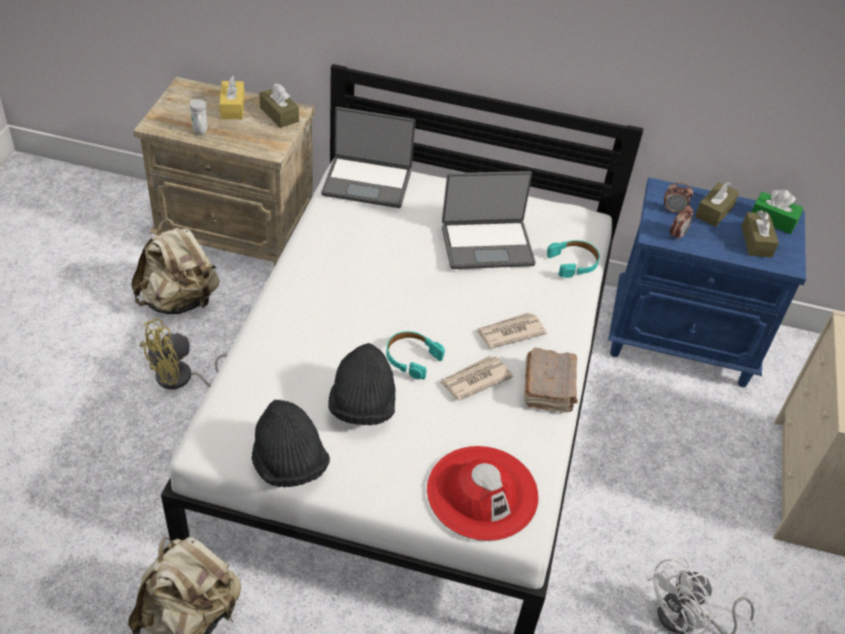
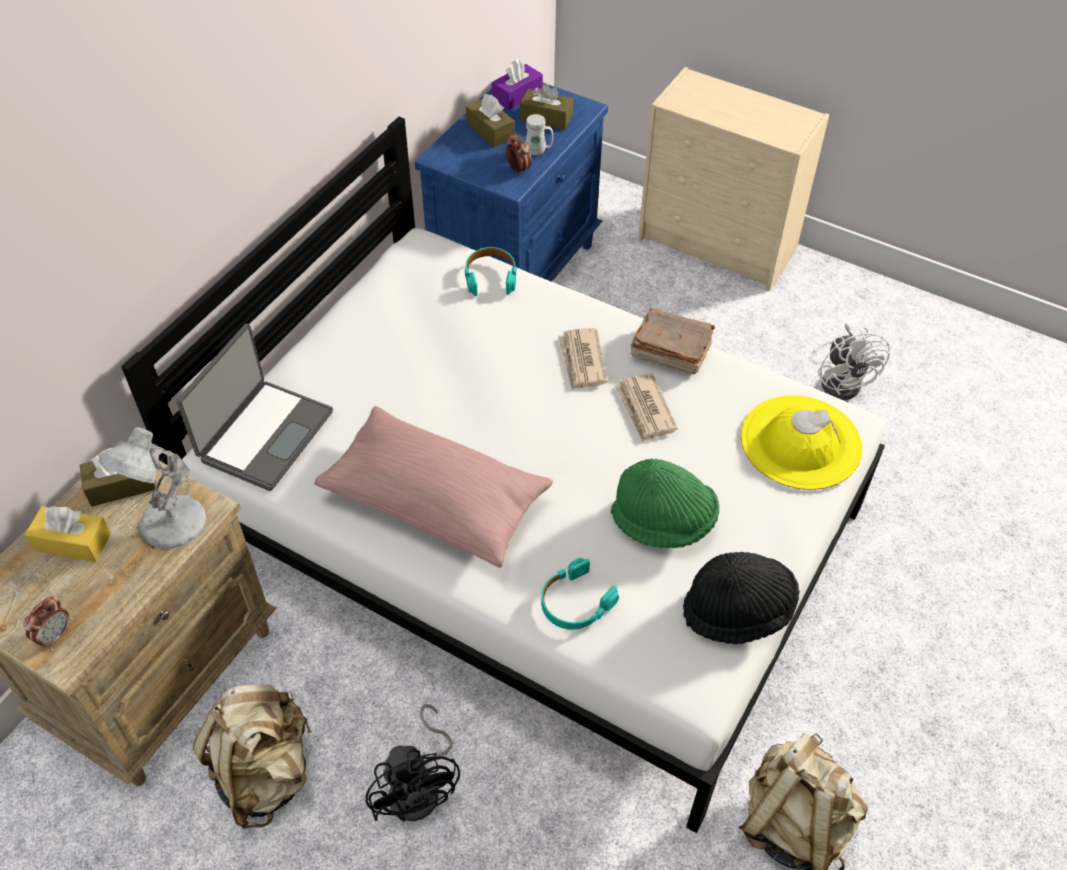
camera: 70 degrees left, 5 degrees up
(182, 379) = (420, 787): yellow fan -> black fan
(200, 132) = (117, 593): white mug -> white mug (539, 151)
(255, 139) = (170, 524): none -> white table lamp
(340, 274) = (435, 501): none -> pink pillow
(362, 406) = (663, 522): black hat -> green hat
(411, 358) = (600, 459): turquoise headphones -> turquoise headphones (575, 602)
(482, 492) = (800, 442): red hat -> yellow hat
(487, 244) = (435, 343): laptop -> none
(673, 210) = (478, 159): alarm clock -> alarm clock (55, 635)
(773, 220) = (517, 95): green tissue box -> purple tissue box

